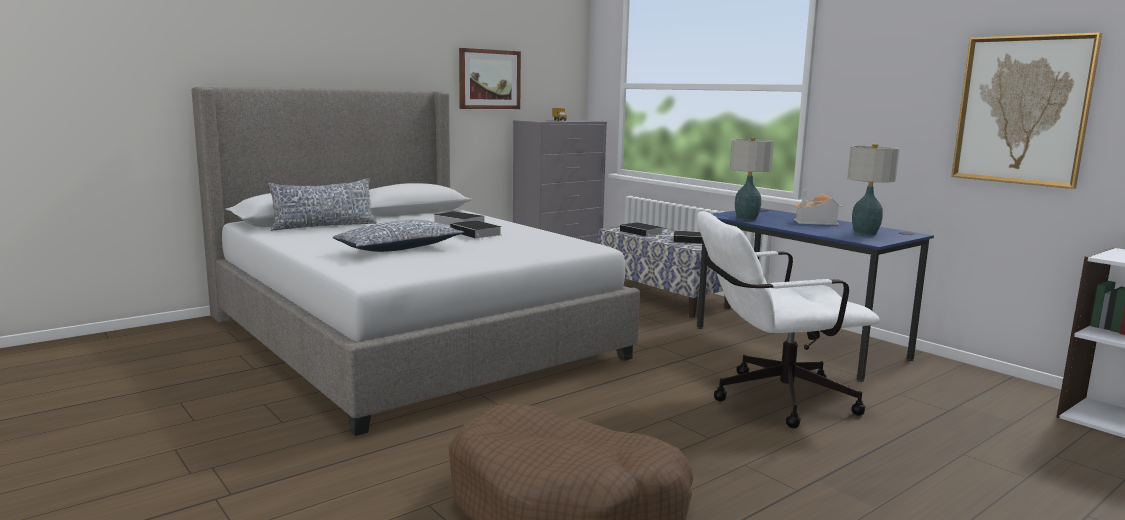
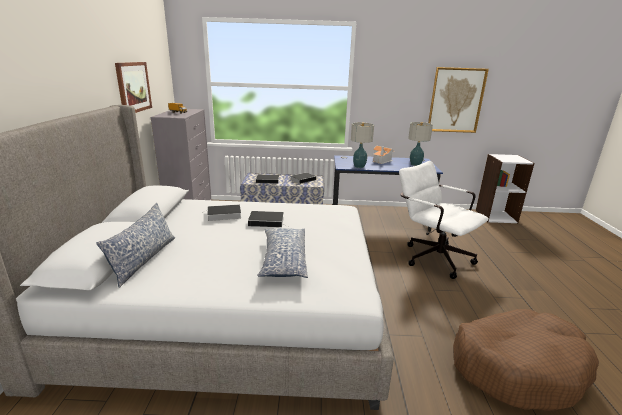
camera: 50 degrees left, 10 degrees up
(771, 399) = (432, 256): white office chair -> white office chair turned 105 degrees clockwise

